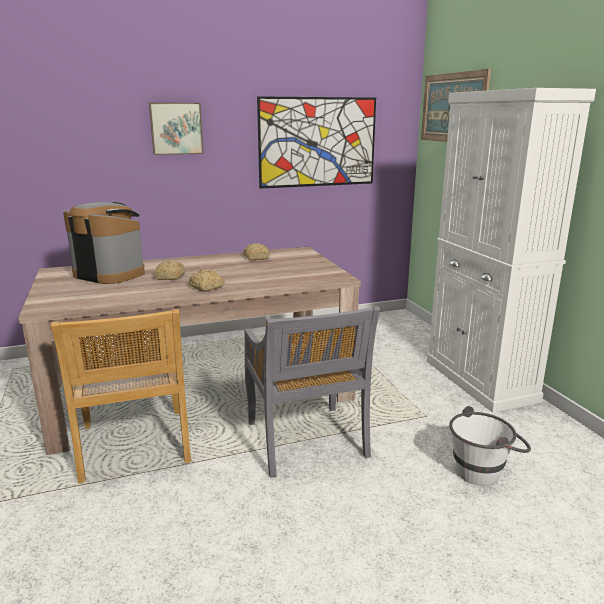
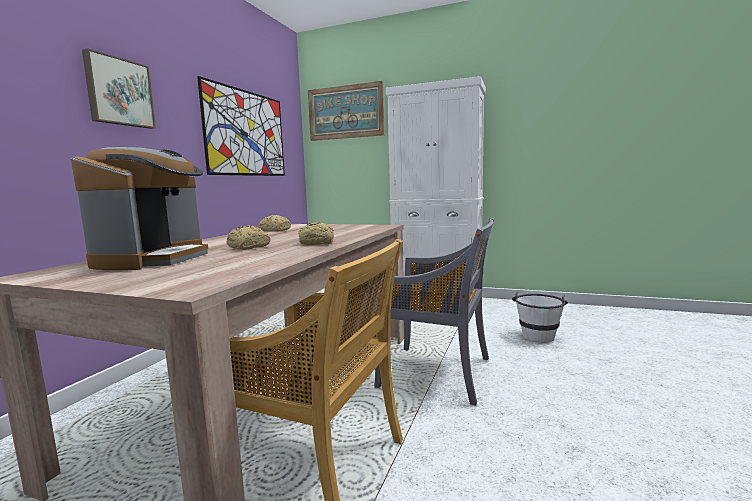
camera: 50 degrees left, 10 degrees down
(110, 274) = (154, 259): coffee machine -> coffee machine turned 120 degrees clockwise

